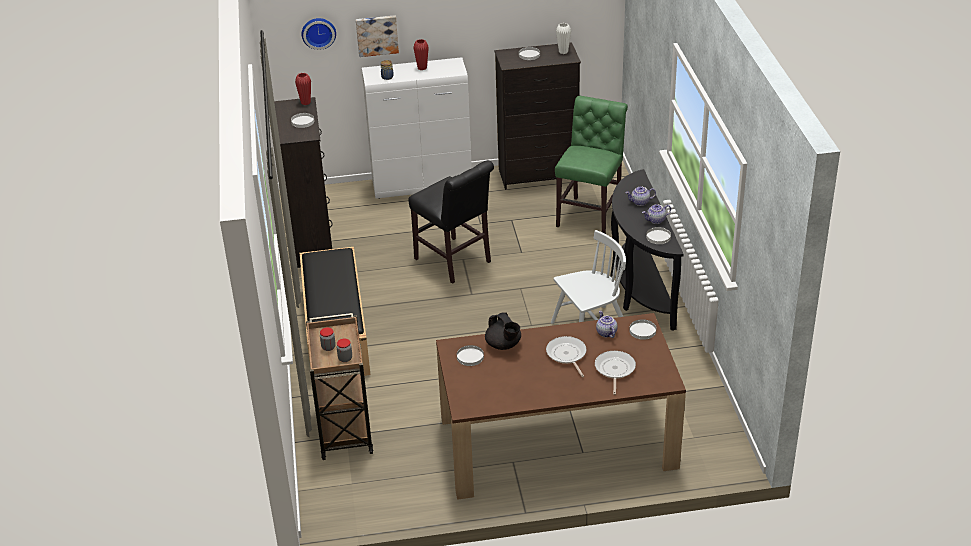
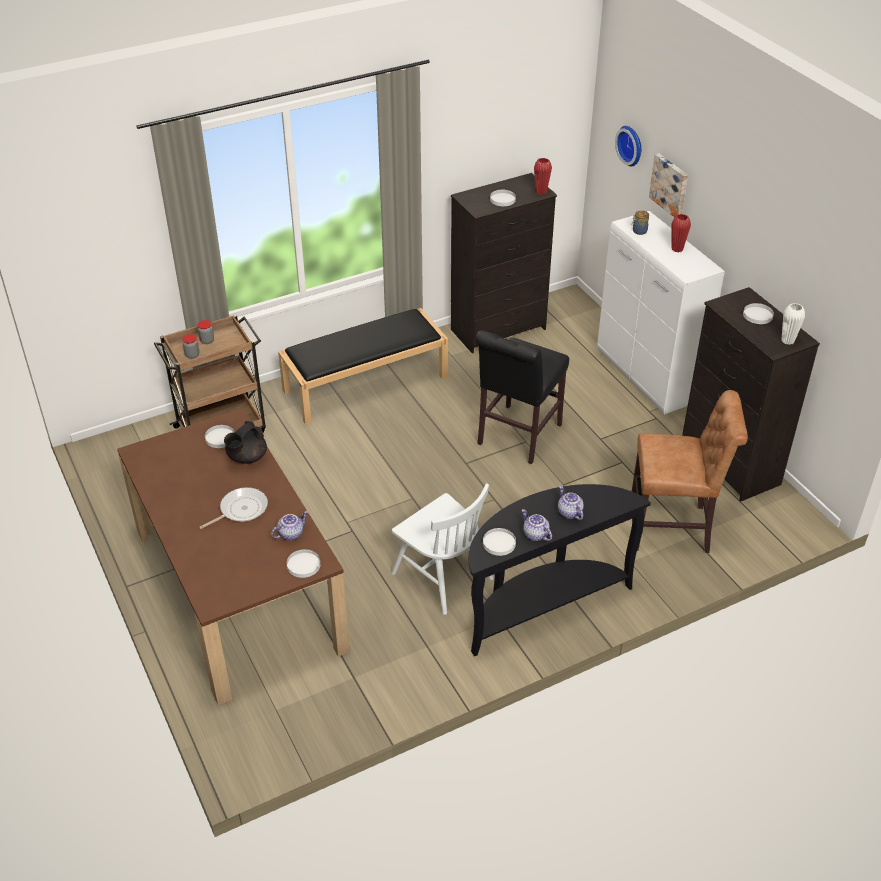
camera: 70 degrees right, 5 degrees up
(590, 214) = (674, 528): green chair -> brown chair
(614, 370) = (223, 554): frying pan -> none

